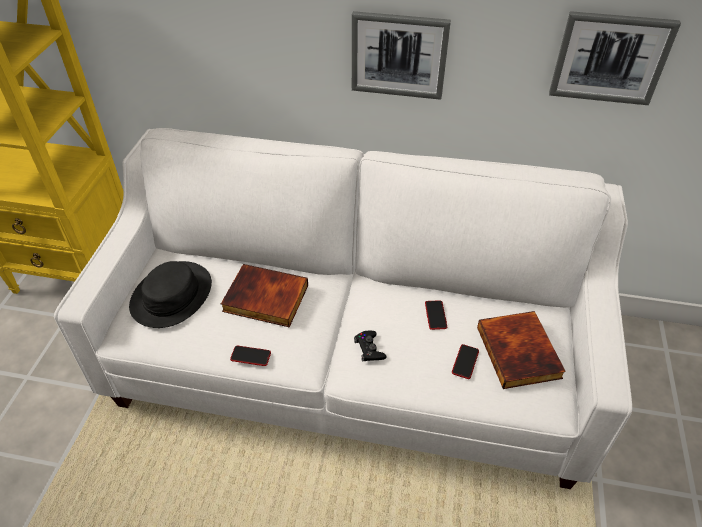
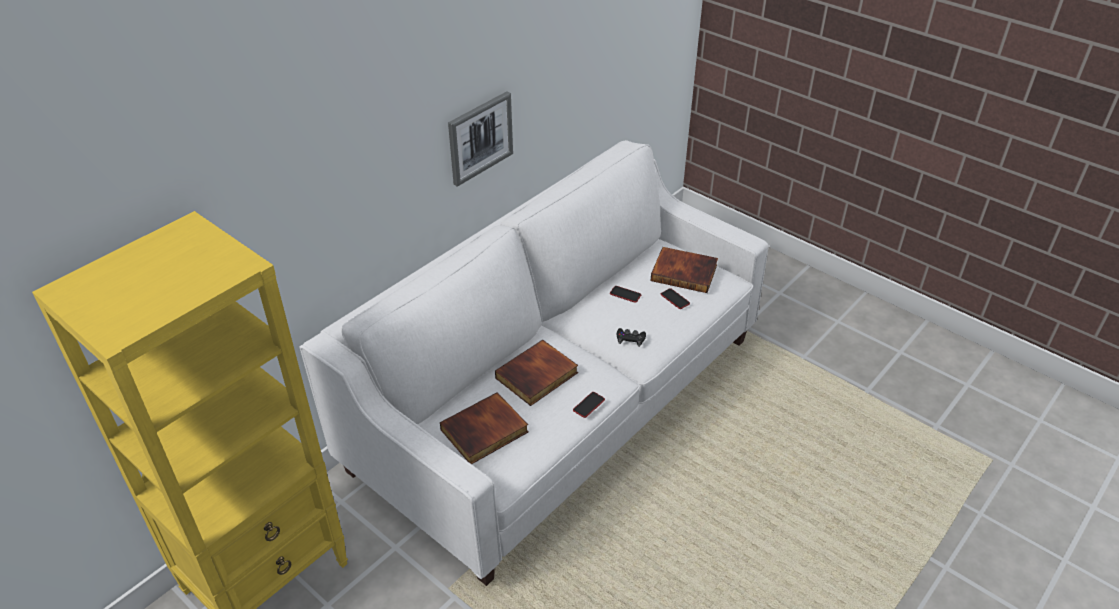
camera: 60 degrees left, 5 degrees down
(171, 295) = (484, 432): black hat -> book
(610, 58) = (590, 64): picture -> none

